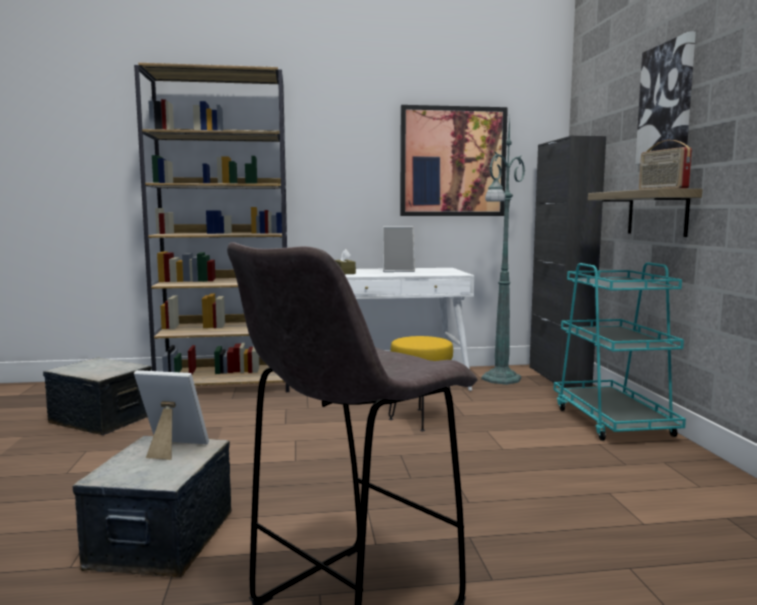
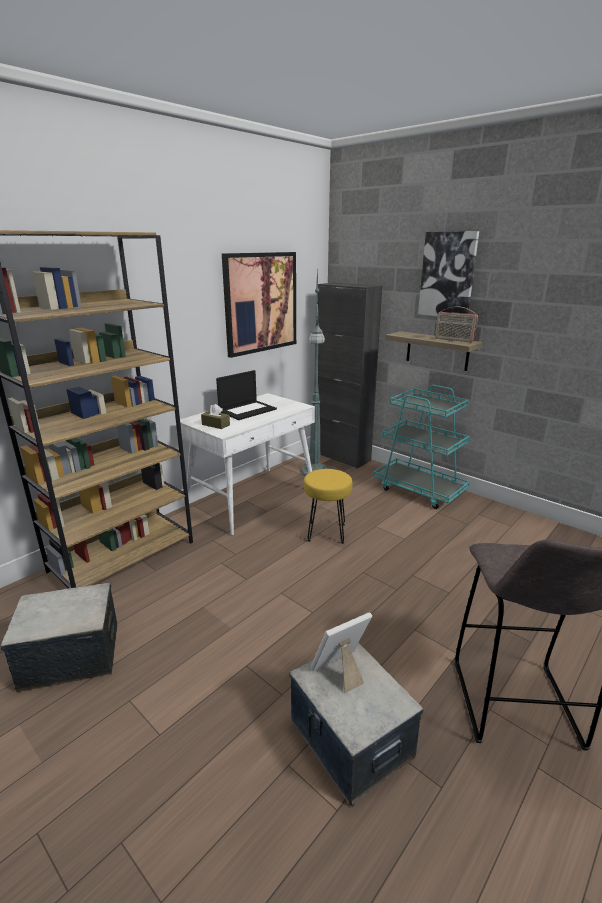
camera: 40 degrees left, 15 degrees up
(398, 271) = (247, 410): picture frame -> laptop

